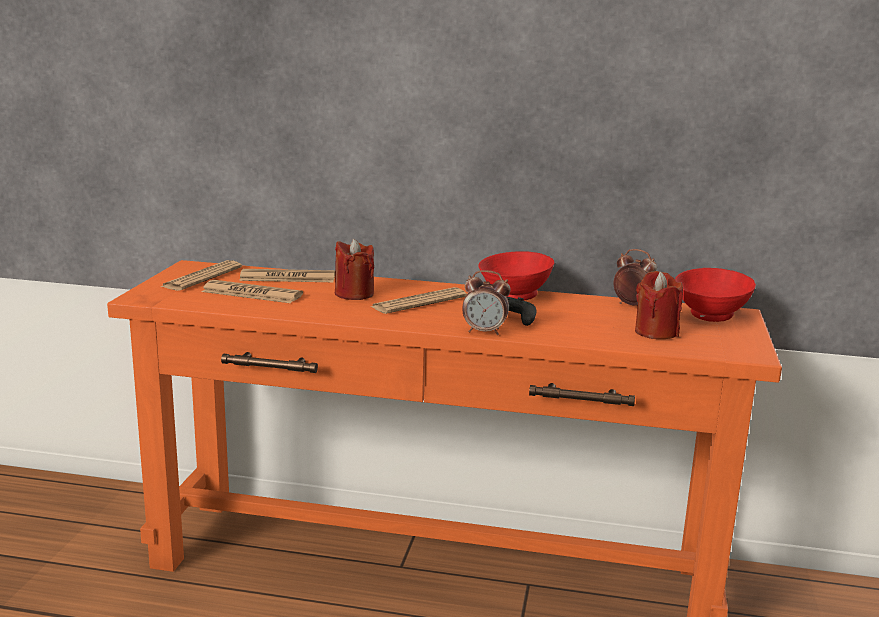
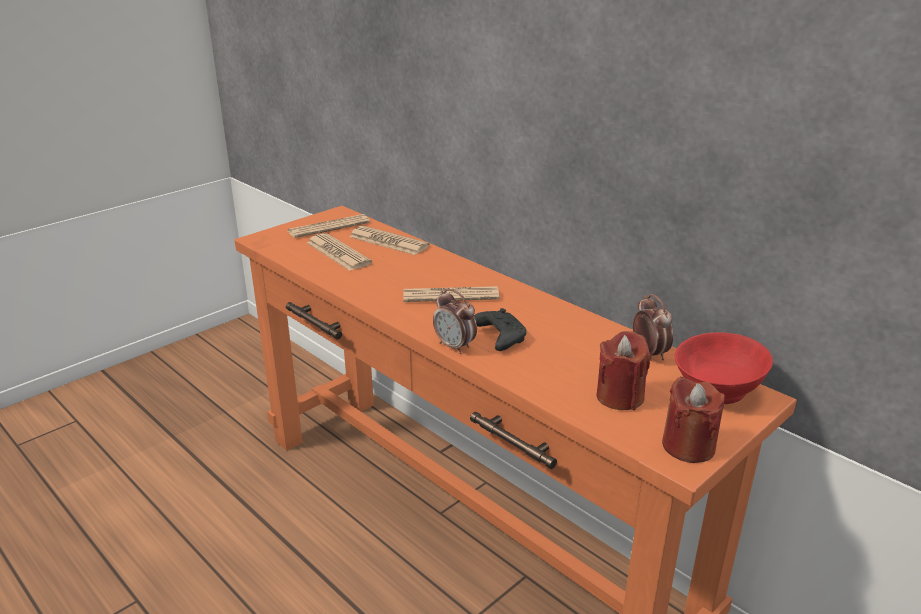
camera: 35 degrees right, 10 degrees up
(354, 294) = (412, 272): red candle -> red candle (688, 446)
(513, 296) = (546, 309): red bowl -> none

